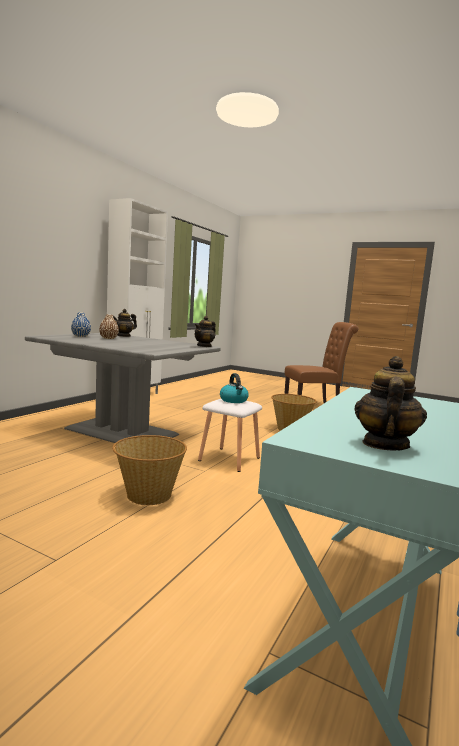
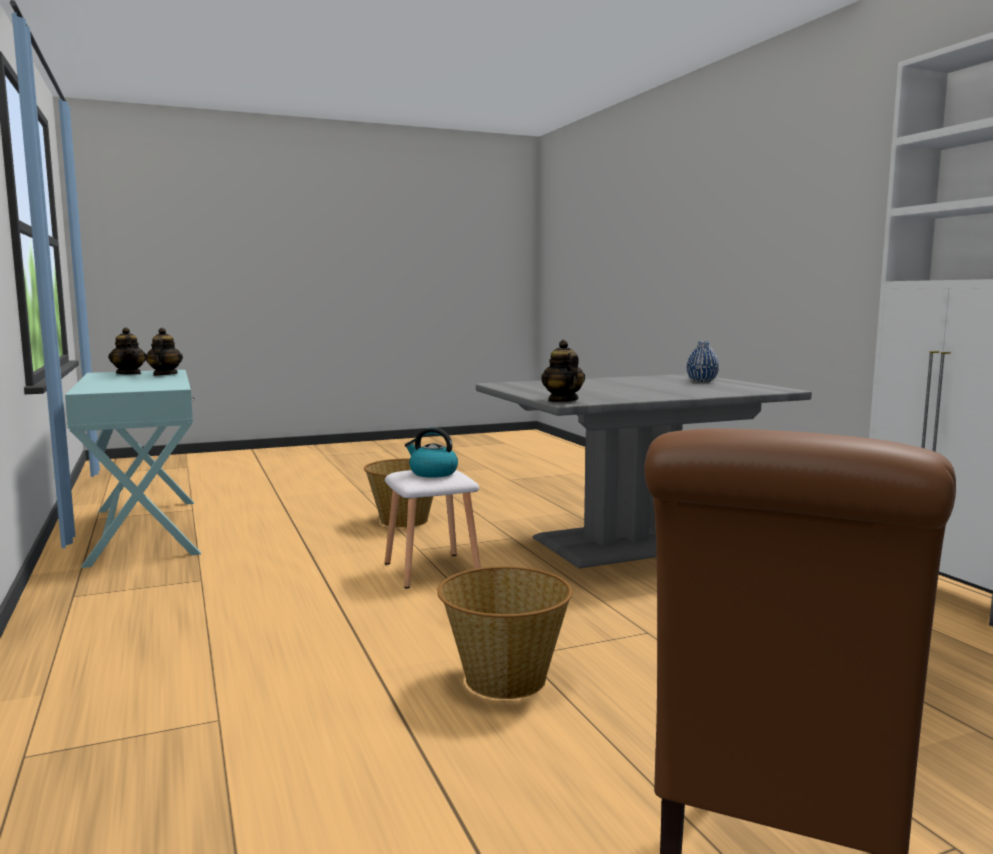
camera: 130 degrees right, 0 degrees up
(108, 338) = (678, 385): brown vase -> none
(124, 336) = (733, 391): teapot -> teapot (164, 375)

